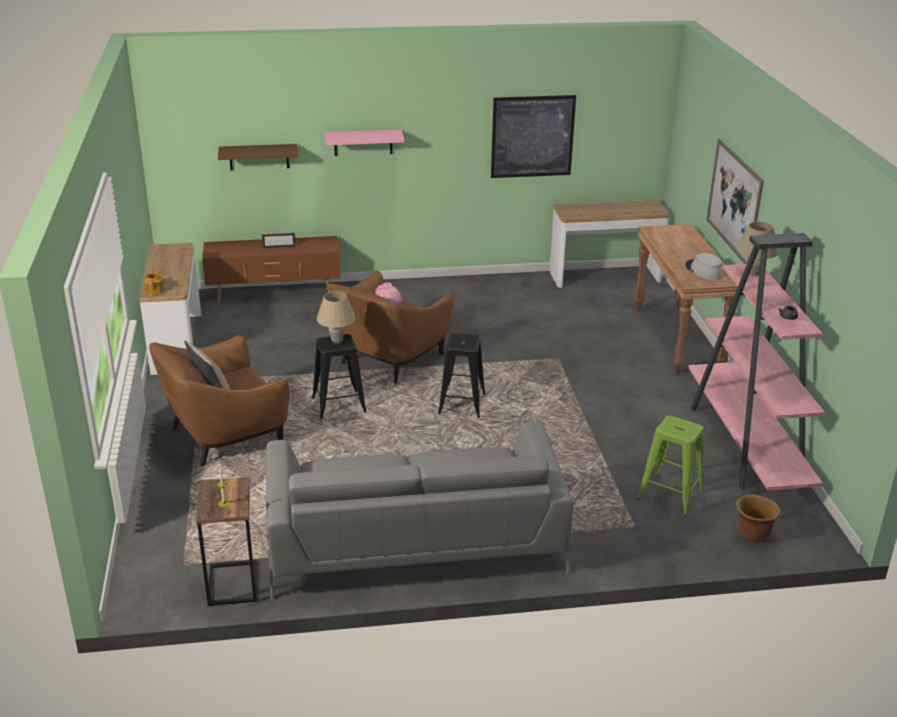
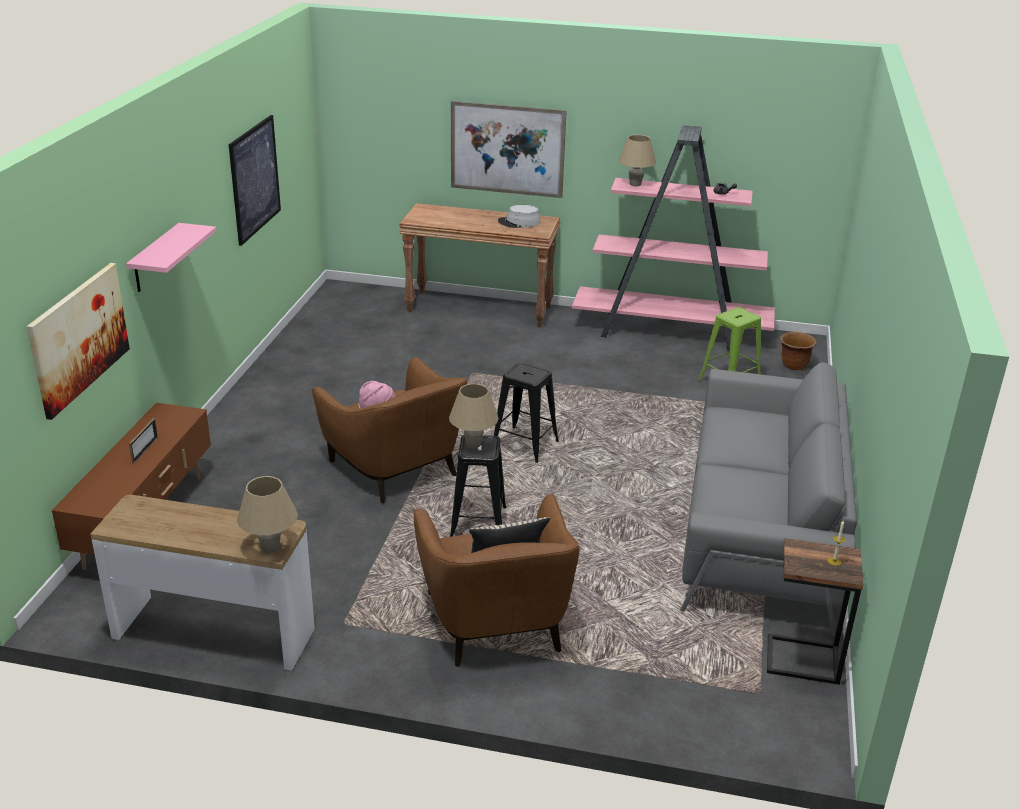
camera: 70 degrees left, 0 degrees up
(154, 291) = (270, 547): teapot -> beige table lamp
(259, 157) = (79, 338): brown shelf -> picture
(605, 277) = (326, 308): console table -> none

